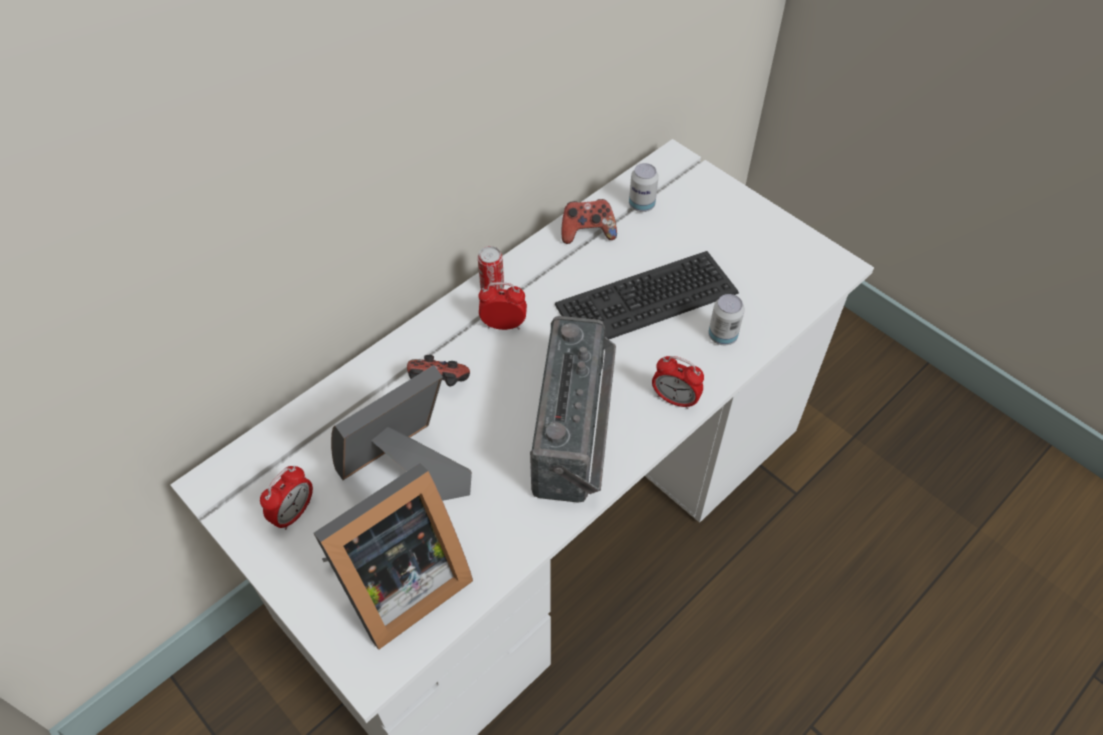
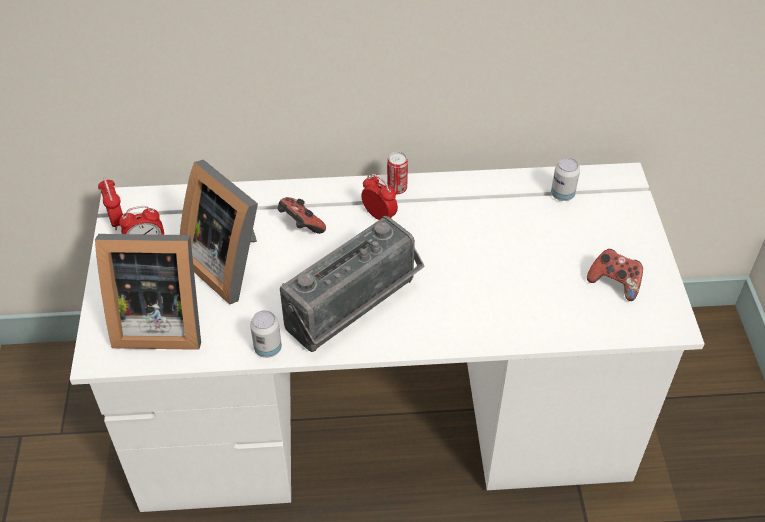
camera: 40 degrees right, 5 degrees down
(406, 470) = (229, 263): picture frame -> picture frame turned 135 degrees counterclockwise
(587, 232) = (501, 190): game controller -> game controller (614, 283)
(646, 298) = (495, 257): keyboard -> none
(675, 399) = (442, 333): alarm clock -> alarm clock (117, 220)
(722, 336) = (523, 315): can -> can (268, 348)

